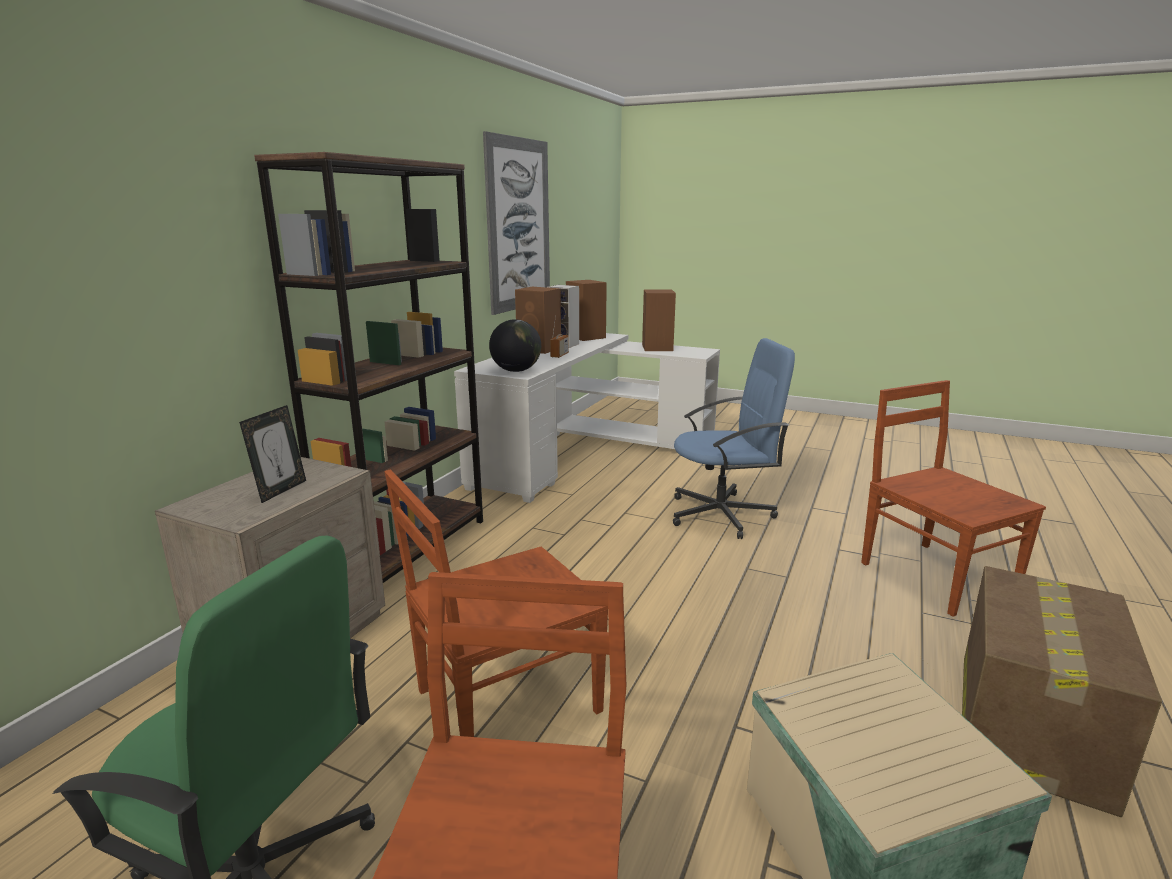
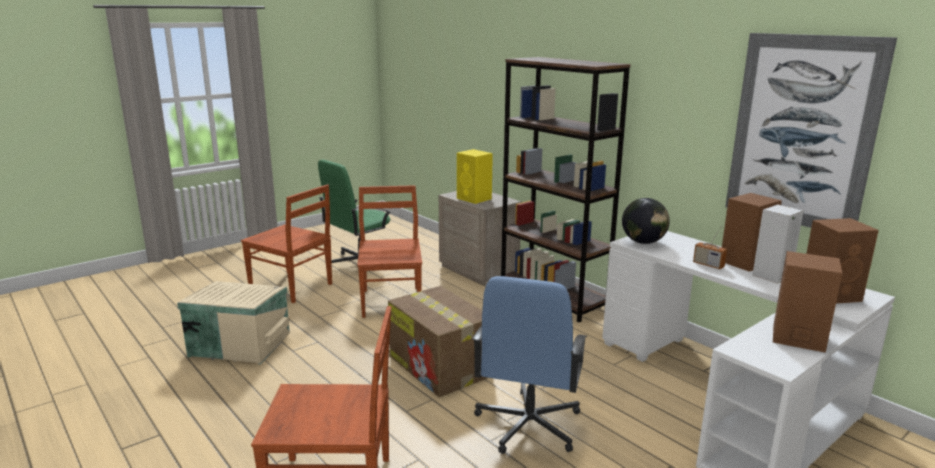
camera: 115 degrees right, 0 degrees up
(280, 490) = (474, 199): picture frame -> yellow speaker
(1030, 725) = (207, 420): cardboard box -> cardboard box (441, 366)

